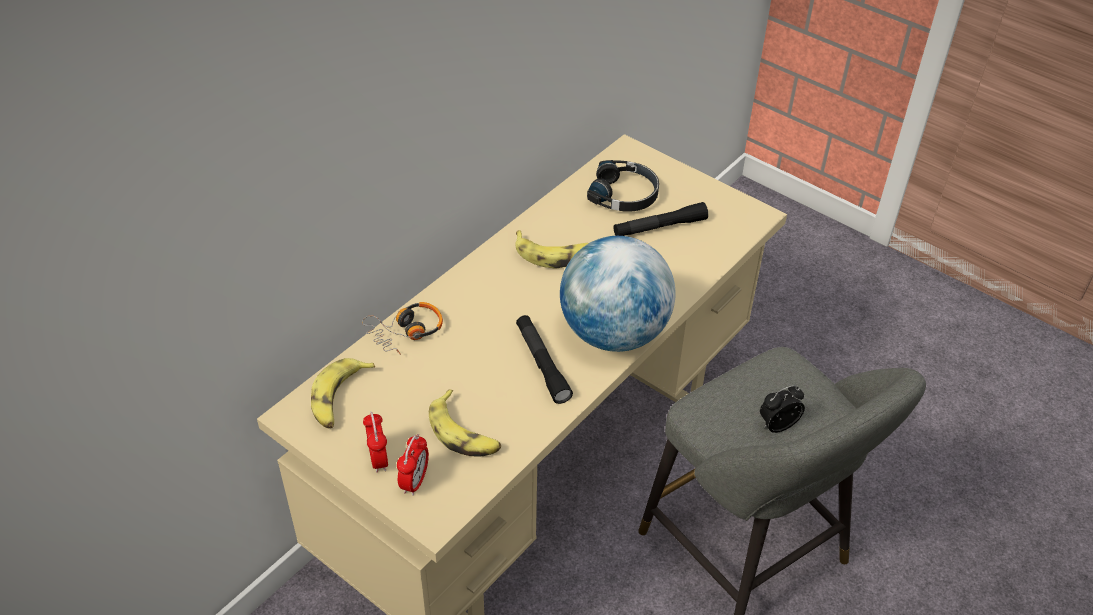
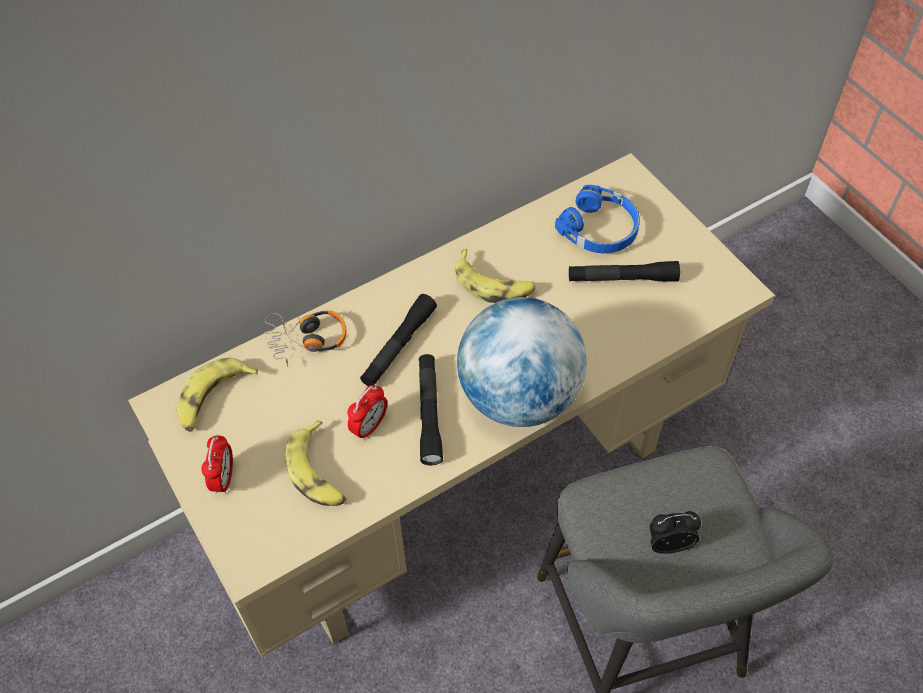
camera: 20 degrees right, 10 degrees up
(414, 482) = (248, 514): alarm clock -> alarm clock (369, 426)
(491, 319) = (398, 346): none -> black flashlight
(624, 195) = (600, 229): black headphones -> blue headphones

